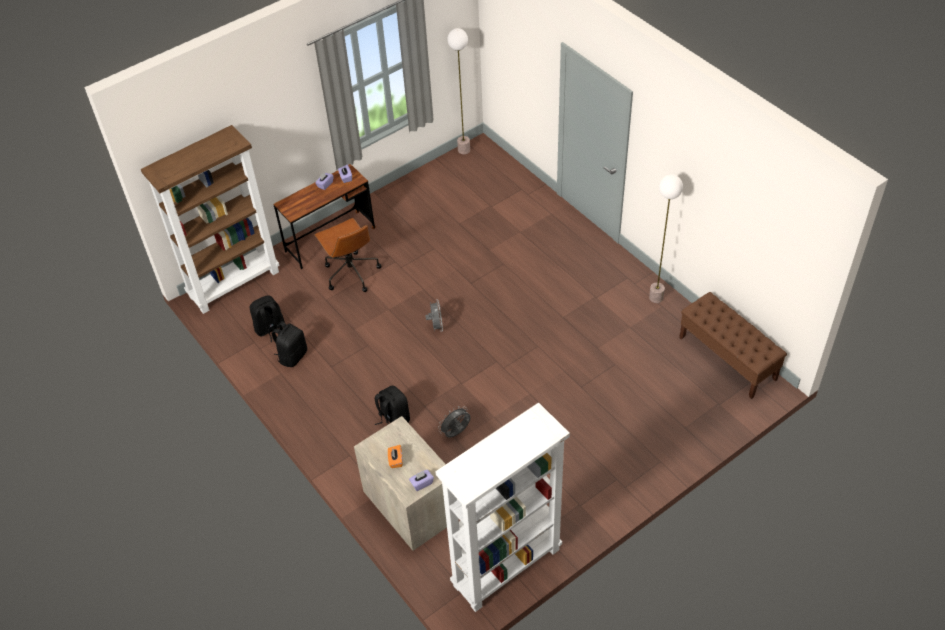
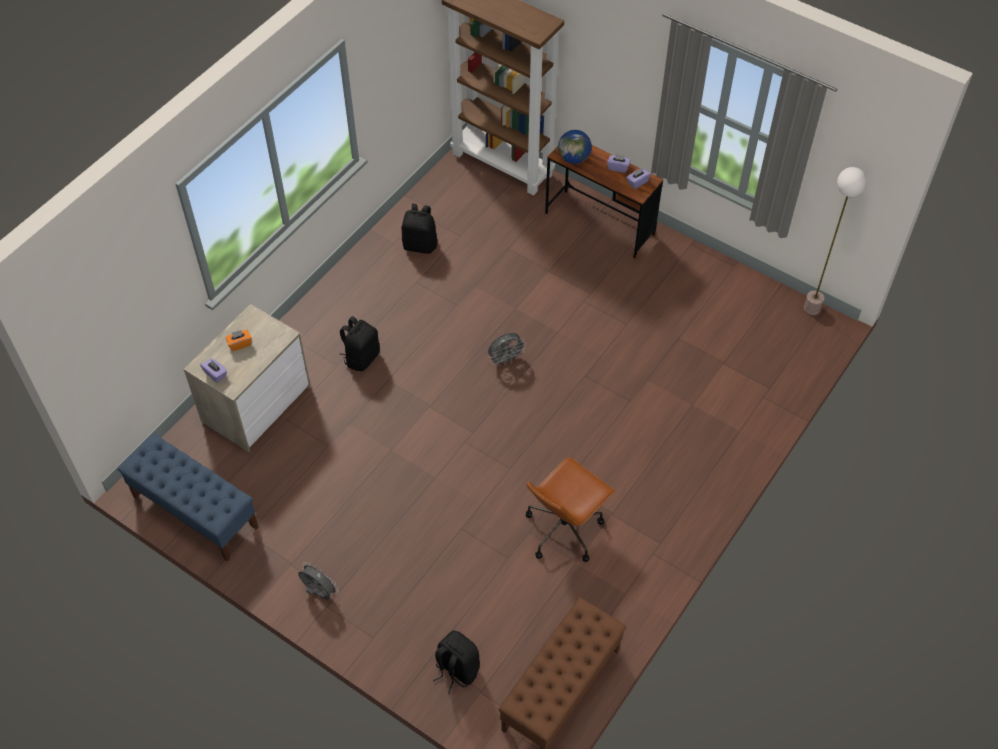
camera: 70 degrees right, 5 degrees up
(270, 329) = (451, 214): black backpack -> black backpack (456, 670)
(301, 207) = (574, 158): none -> globe
(351, 273) = (556, 258): brown office chair -> brown office chair (564, 529)
(456, 433) = (359, 420): grey fan -> grey fan (319, 592)
(506, 569) = (195, 512): white bookcase -> blue bench
(656, 298) = (637, 584): floor lamp -> none

